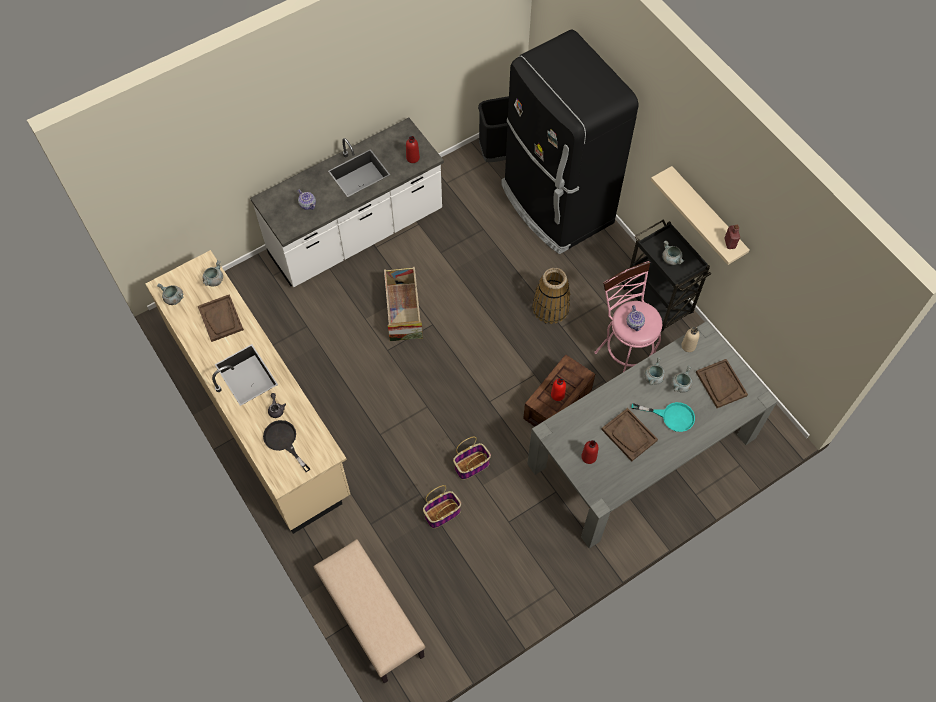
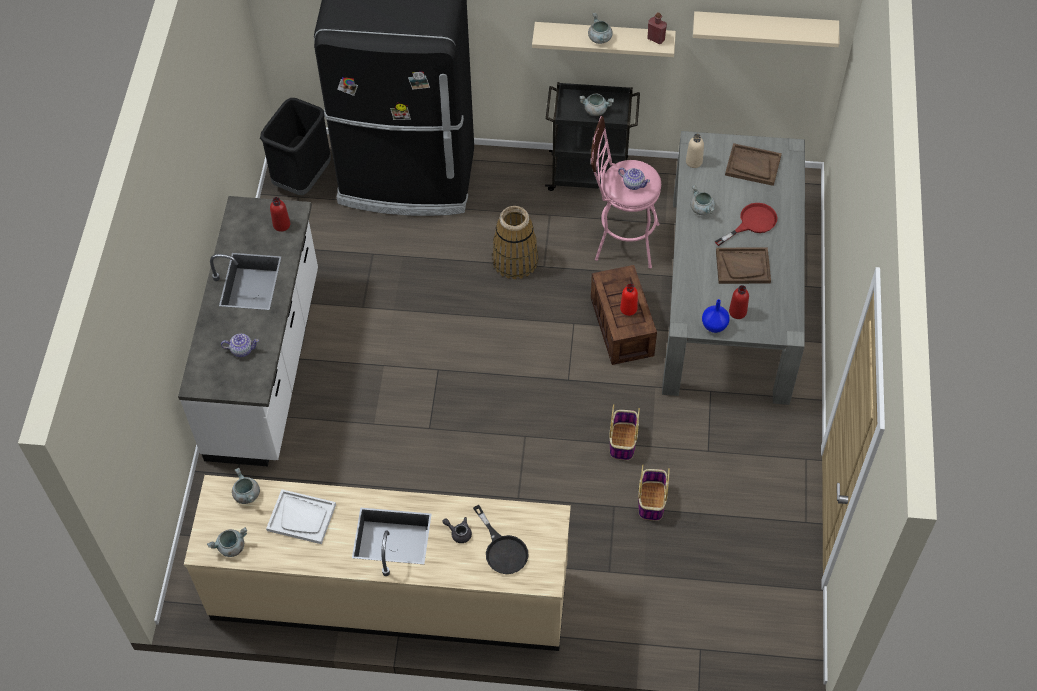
camera: 50 degrees left, 5 degrees down
(221, 319) = (302, 517): brown tray -> white tray
(284, 441) = (502, 549): black frying pan -> black frying pan turned 120 degrees counterclockwise
(371, 618) = (709, 638): beige bench -> none
(403, 310) = (397, 384): crate -> none
(564, 449) = (714, 325): none -> blue vase
(671, 416) = (752, 223): turquoise frying pan -> red frying pan
(680, 386) = (728, 195): grey cooking pot -> grey cooking pot (600, 38)
(804, 299) = (764, 28): none -> beige shelf

